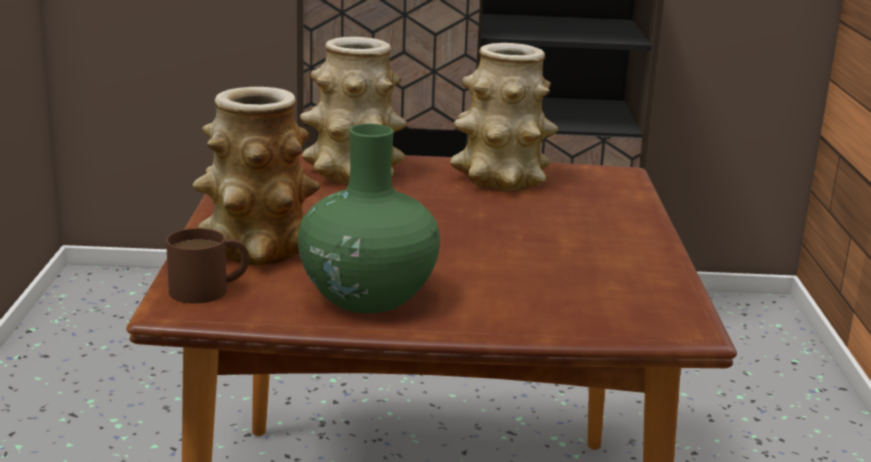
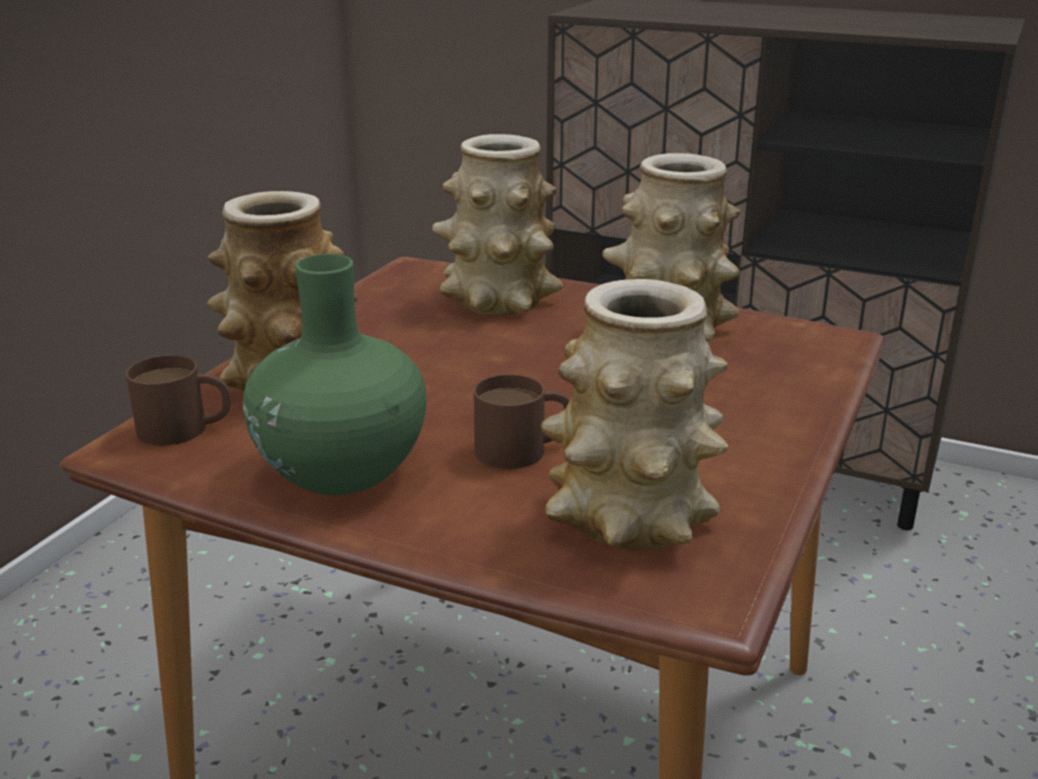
camera: 25 degrees right, 5 degrees up
(483, 266) = (524, 449): none -> brown mug
(595, 294) = (630, 519): none -> vase

